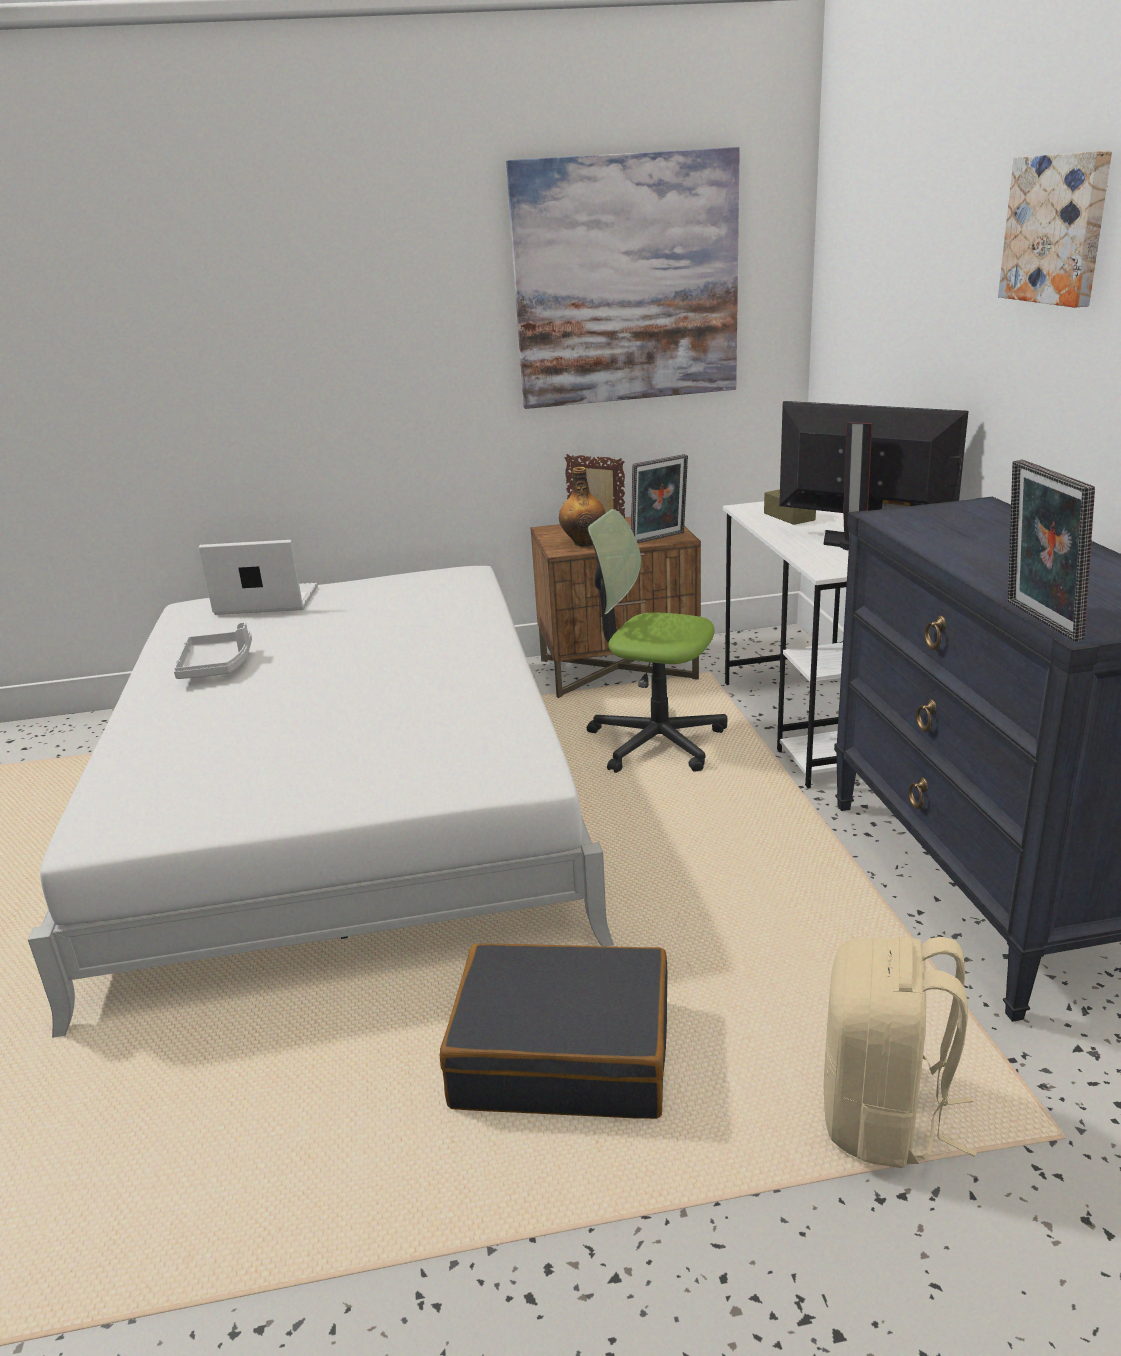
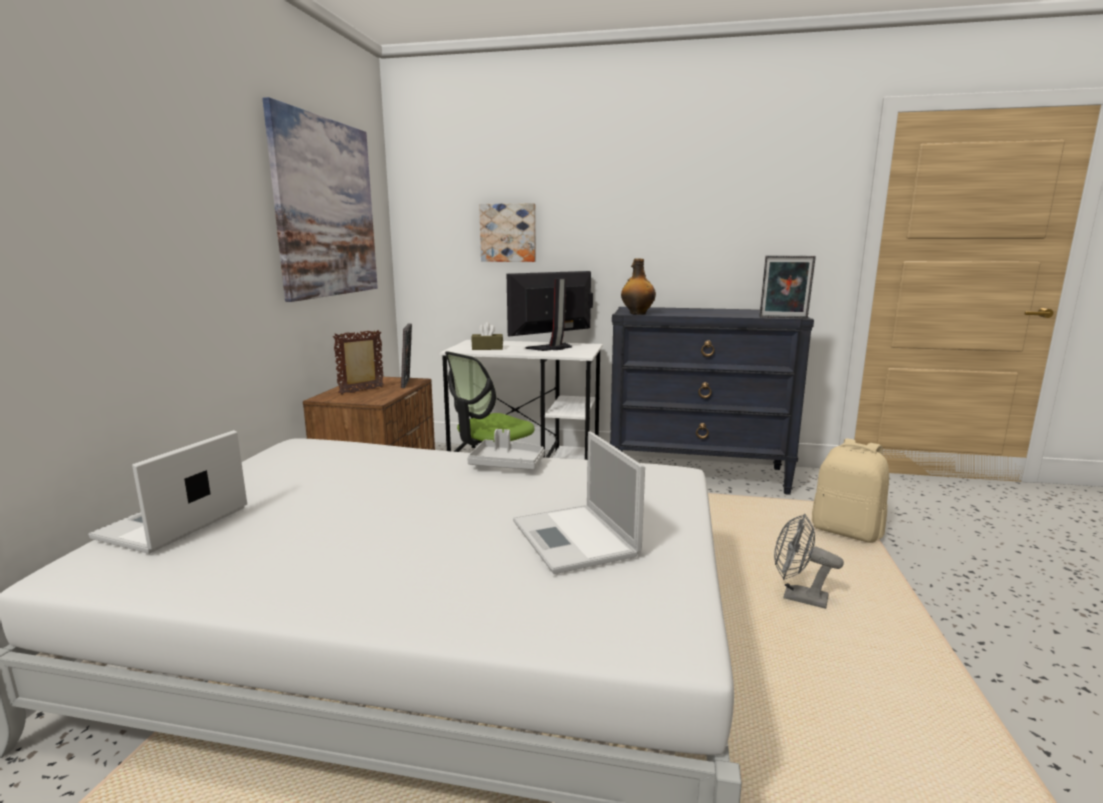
camera: 70 degrees left, 10 degrees down
(217, 666) = (329, 557): grey tray -> grey tray (507, 464)
(281, 750) = (575, 539): none -> laptop
(563, 1053) = (797, 597): black suitcase -> grey fan
(584, 543) = (374, 395): bottle -> bottle (637, 313)
(1058, 229) = (639, 183): picture -> picture (508, 233)

